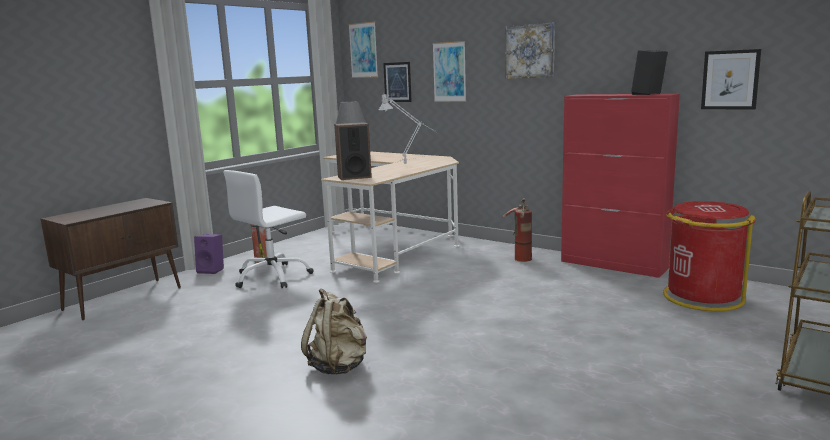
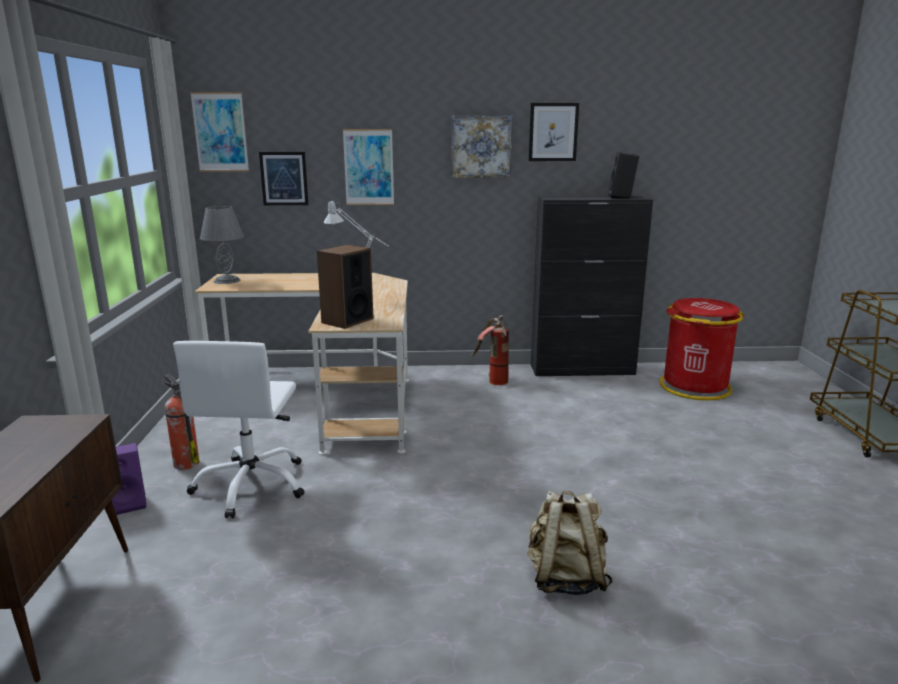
camera: 40 degrees left, 5 degrees up
(613, 265) = (583, 370): red cabinet -> black cabinet
(730, 80) = (685, 183): picture -> picture (553, 132)

